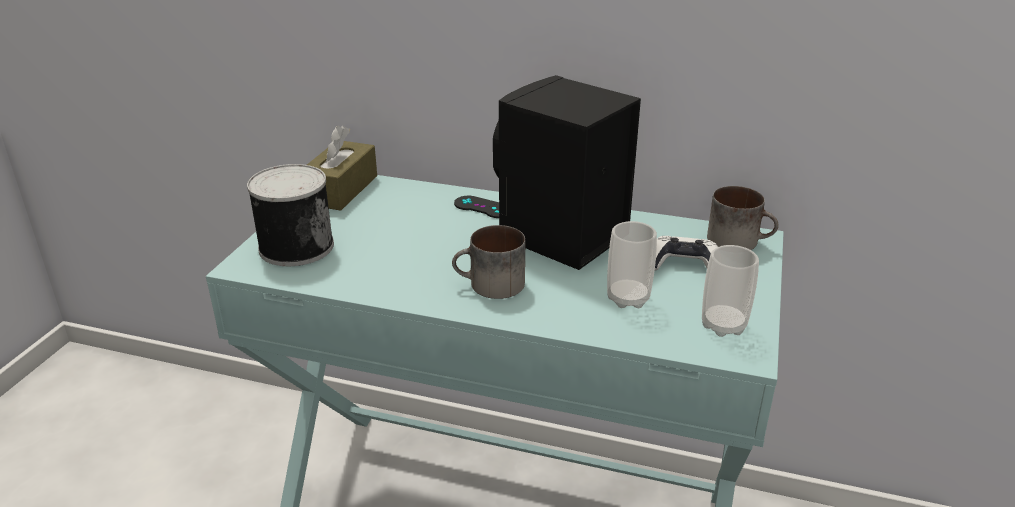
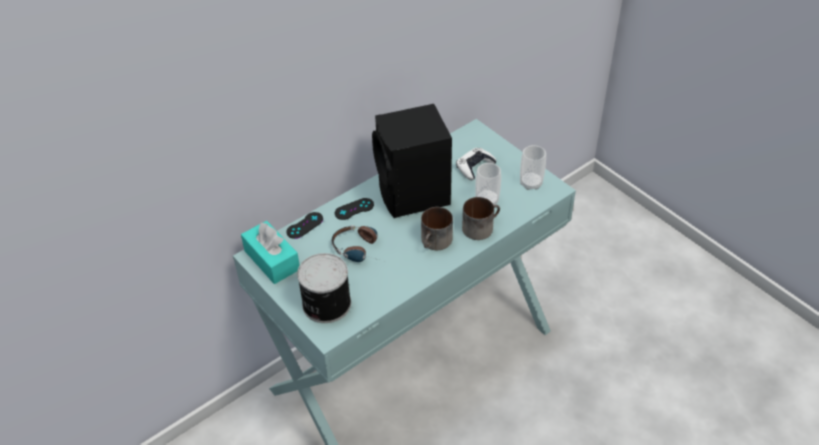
camera: 55 degrees left, 15 degrees up
(340, 190) = (272, 260): brown tissue box -> turquoise tissue box
(416, 237) = (362, 249): none -> headphones
(418, 188) = (305, 225): none -> black game controller
(739, 241) = (472, 137): mug -> mug (480, 226)

